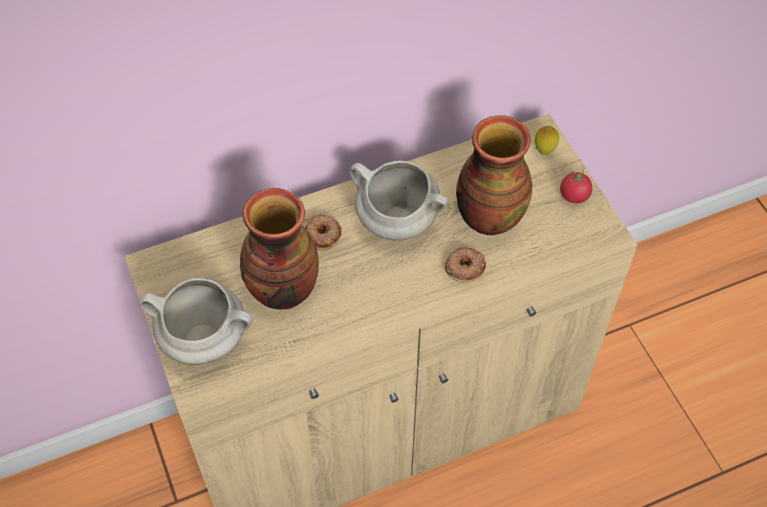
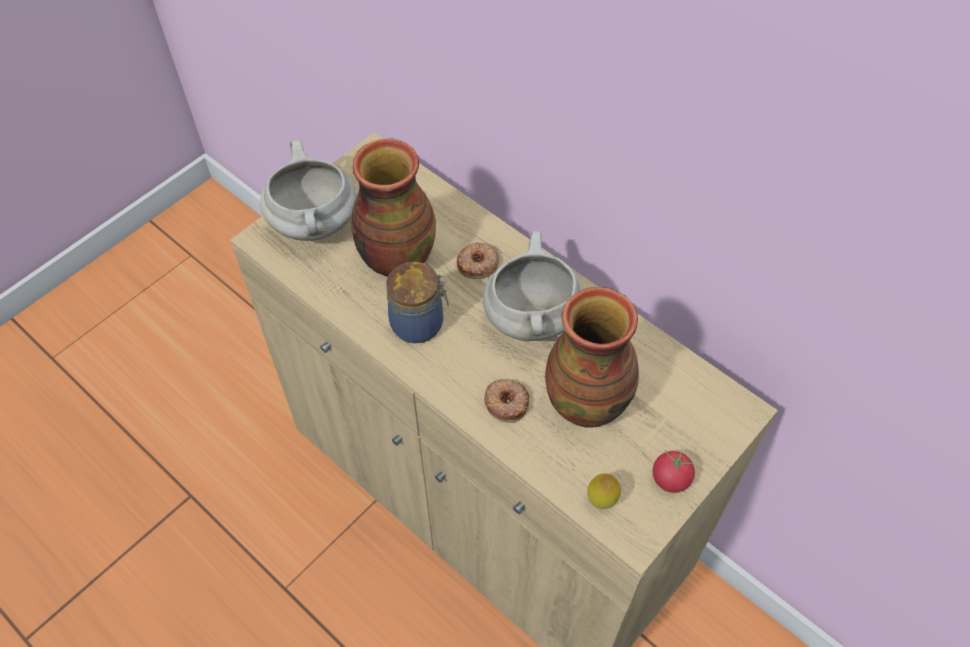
camera: 65 degrees right, 0 degrees up
(359, 297) = (419, 323): none -> jar
(544, 150) = (717, 424): lemon -> lemon (601, 500)

